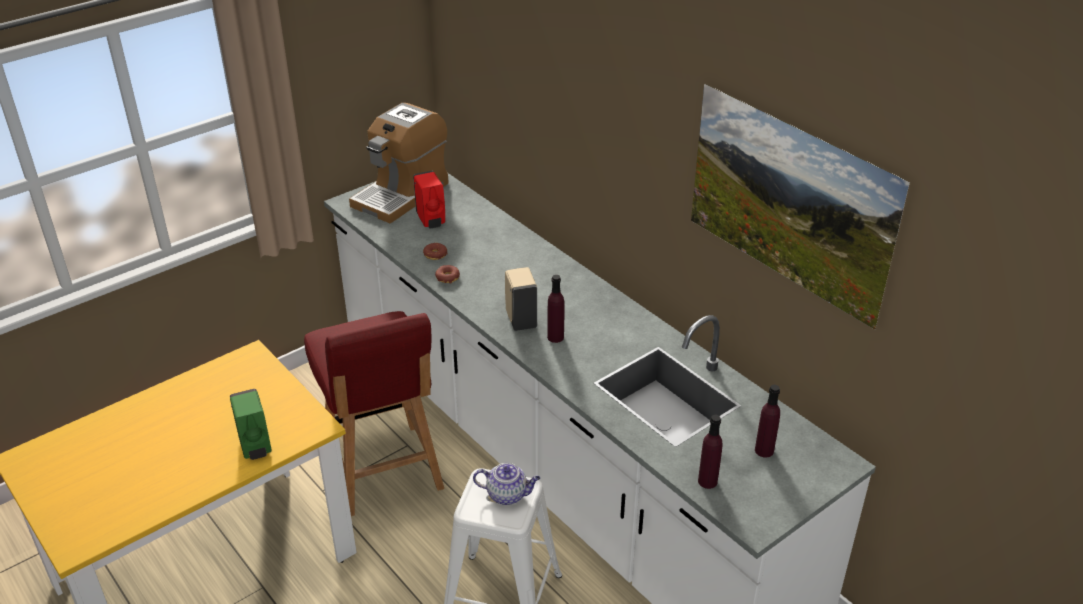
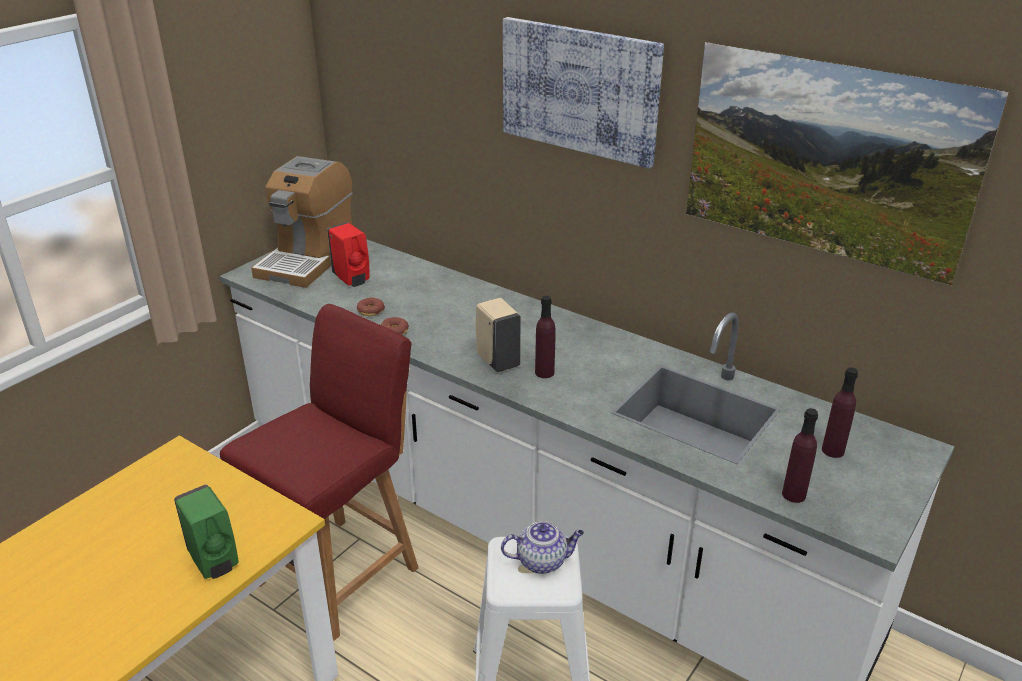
camera: 15 degrees left, 5 degrees down
(383, 471) = (341, 573): red chair -> red chair turned 105 degrees counterclockwise
(616, 97) = (579, 90): none -> picture

